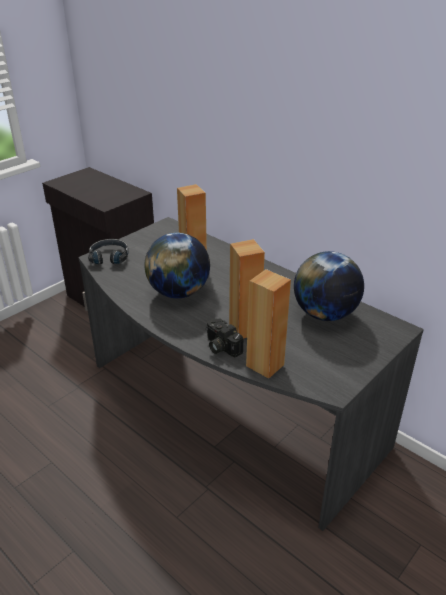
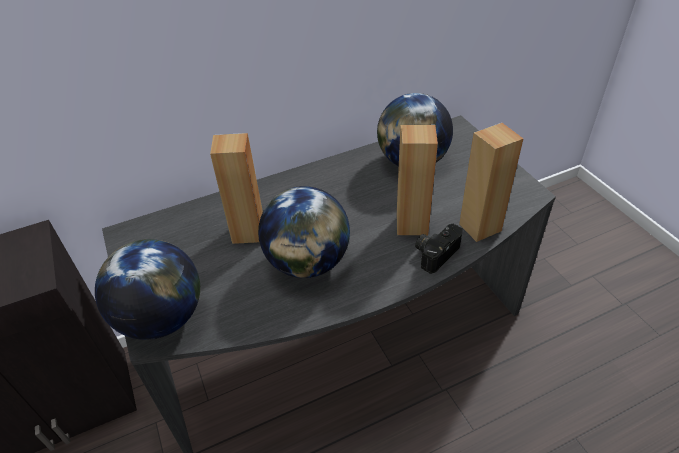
camera: 65 degrees left, 10 degrees up
(109, 256) = (162, 318): black headphones -> globe
(220, 346) = (435, 252): camera -> camera turned 150 degrees clockwise

